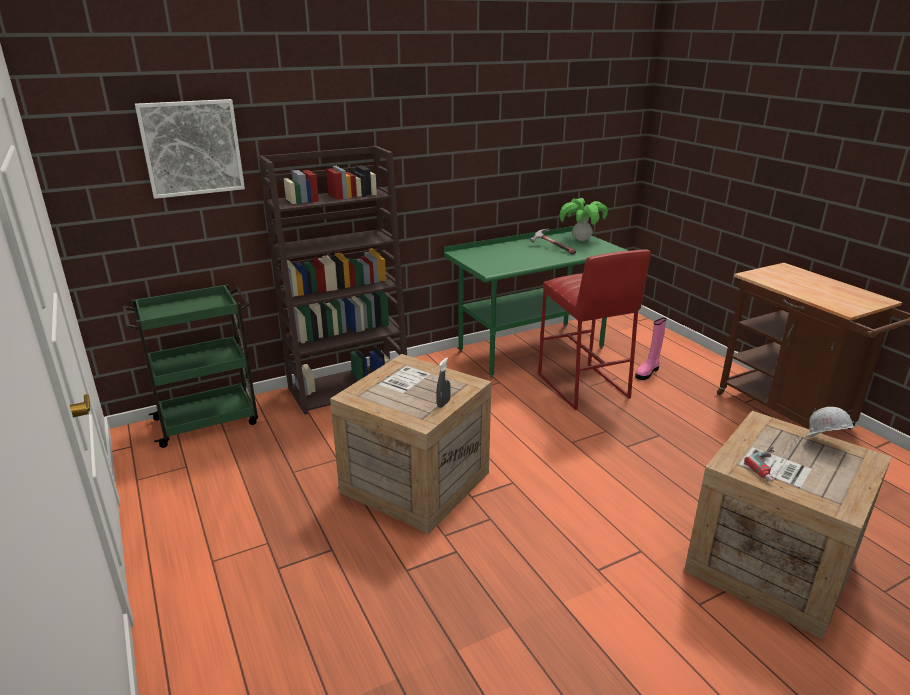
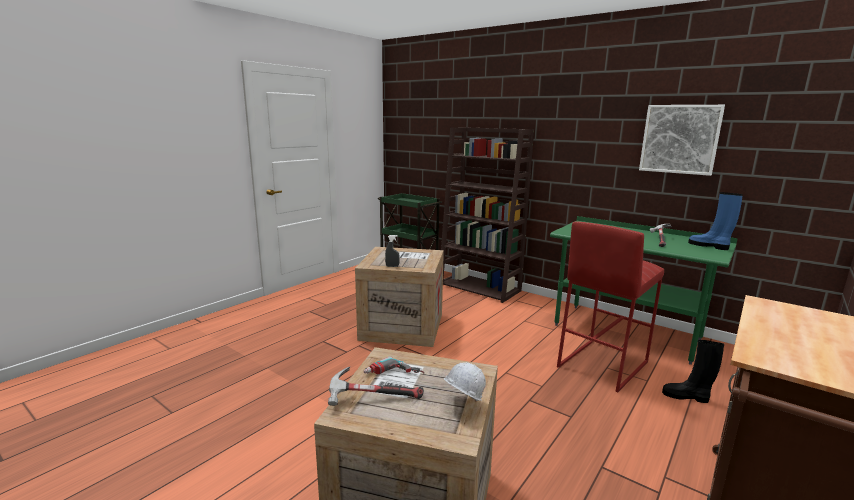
camera: 65 degrees right, 10 degrees down
(192, 148) = (436, 119): picture -> picture (679, 139)
(581, 240) = (709, 246): potted plant -> blue boot
(647, 372) = (686, 396): pink boot -> black boot
(816, 487) = (373, 399): none -> hammer

